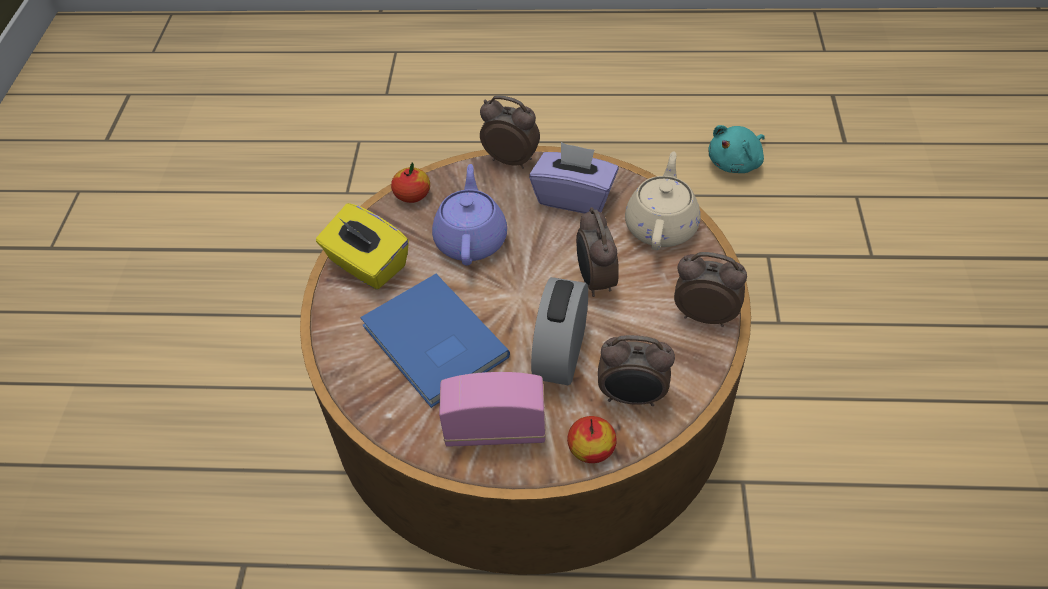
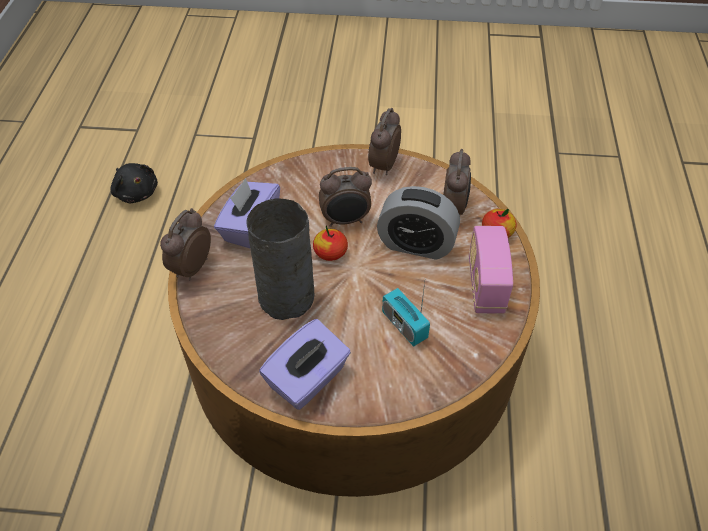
camera: 90 degrees left, 0 degrees up
(367, 265) = (308, 379): yellow tissue box -> purple tissue box
(412, 195) = (220, 345): apple -> apple (330, 253)
(433, 344) = (404, 325): blue book -> radio
(471, 239) = (287, 298): purple teapot -> grey vase
(661, 225) = (293, 178): beige teapot -> none
(736, 163) = (136, 192): turquoise plush toy -> black plush toy

